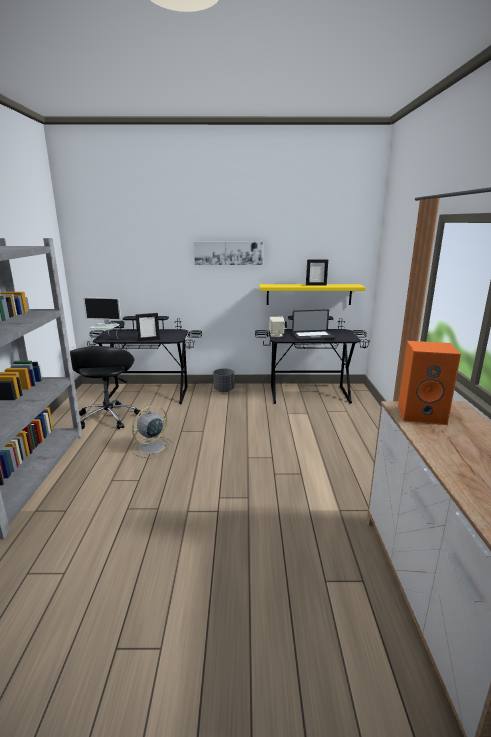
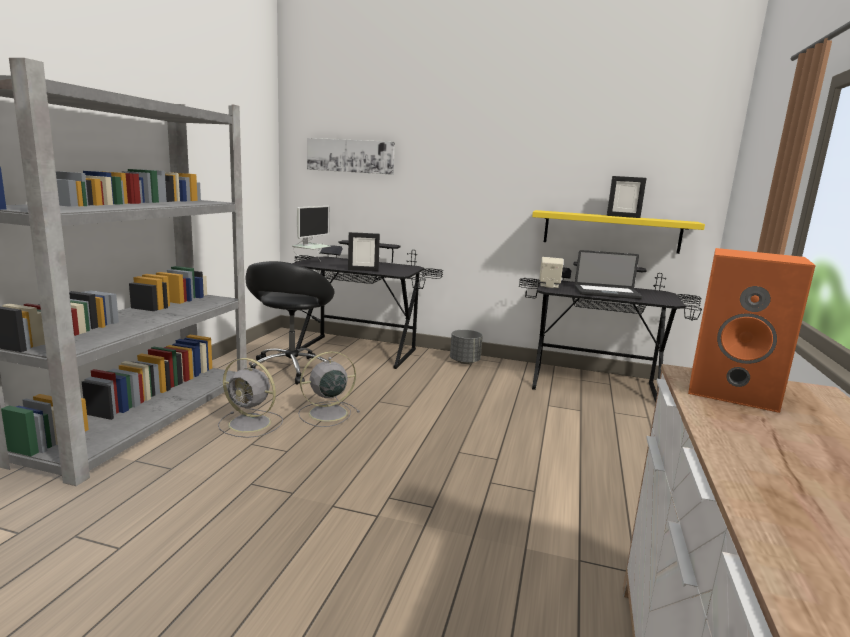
camera: 15 degrees right, 5 degrees down
(103, 465) = (251, 424): none -> grey fan
(107, 338) = (311, 263): monitor -> monitor turned 90 degrees counterclockwise
(228, 253) = (494, 161): picture -> picture (350, 156)

